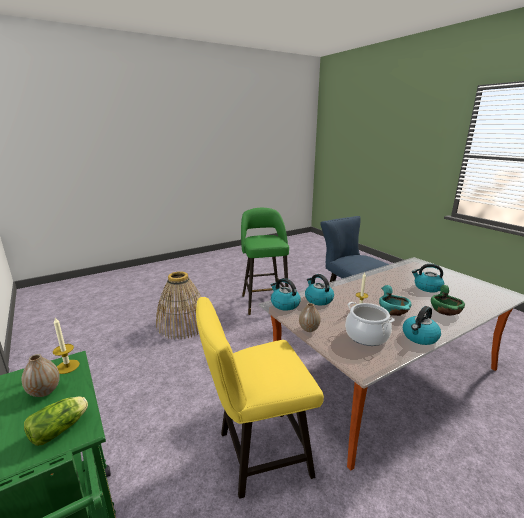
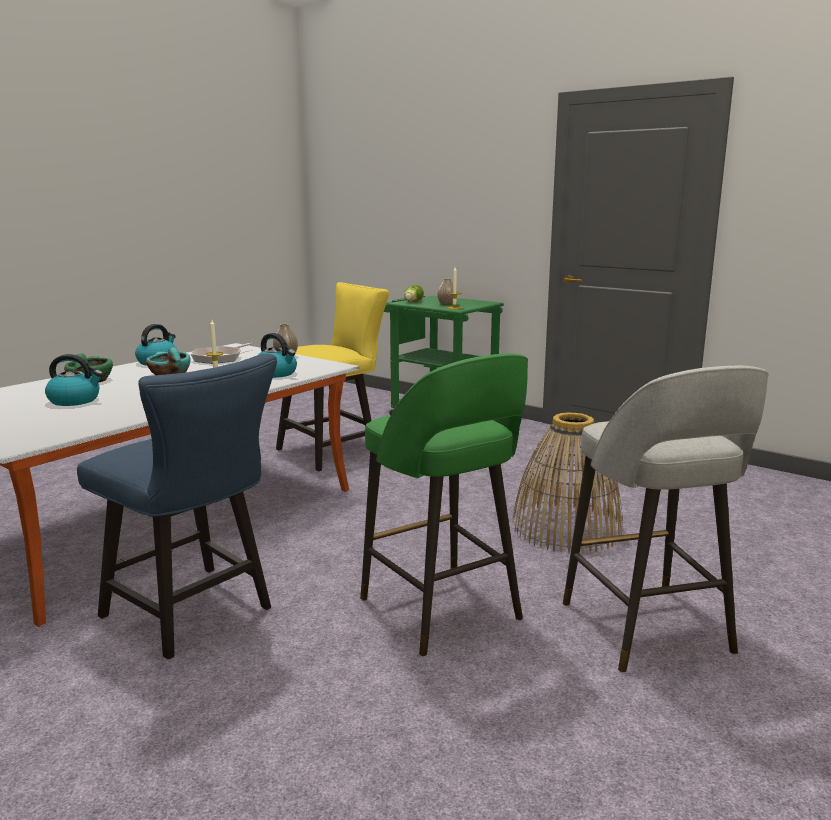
camera: 160 degrees right, 5 degrees down
(211, 287) = (647, 630): none -> grey stool
(284, 304) = (323, 367): kettle -> none
(366, 336) = (220, 358): cooking pot -> frying pan

